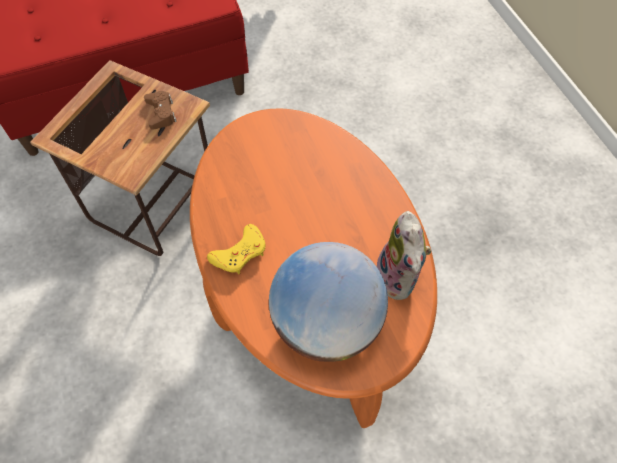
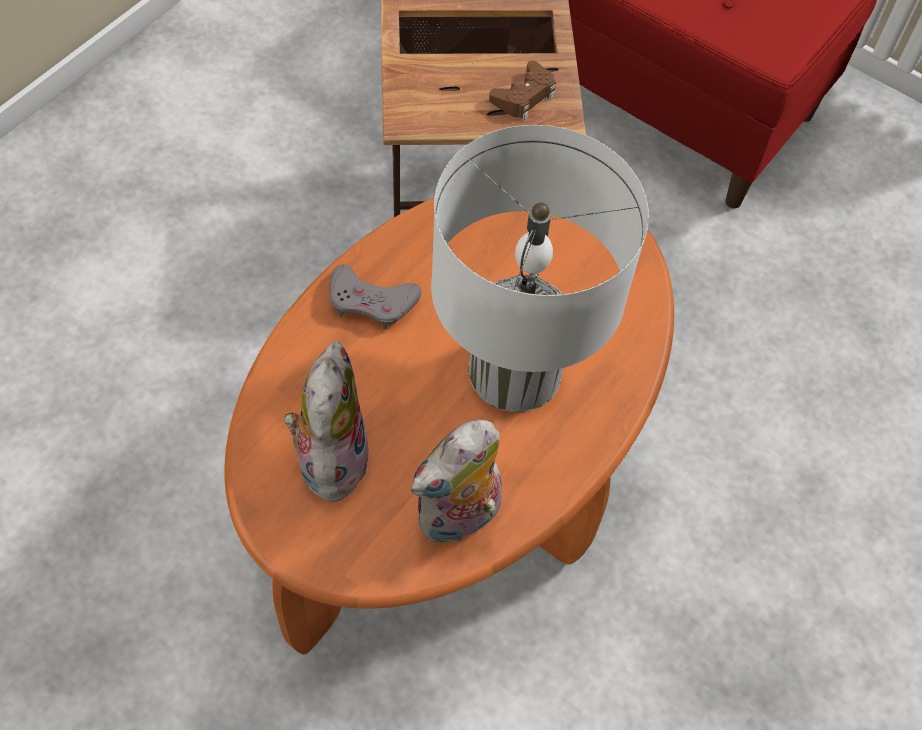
camera: 55 degrees right, 0 degrees up
(240, 253) = (371, 301): yellow game controller -> grey game controller
(327, 323) = (330, 458): globe -> plush toy
(328, 208) = (514, 371): none -> white table lamp

